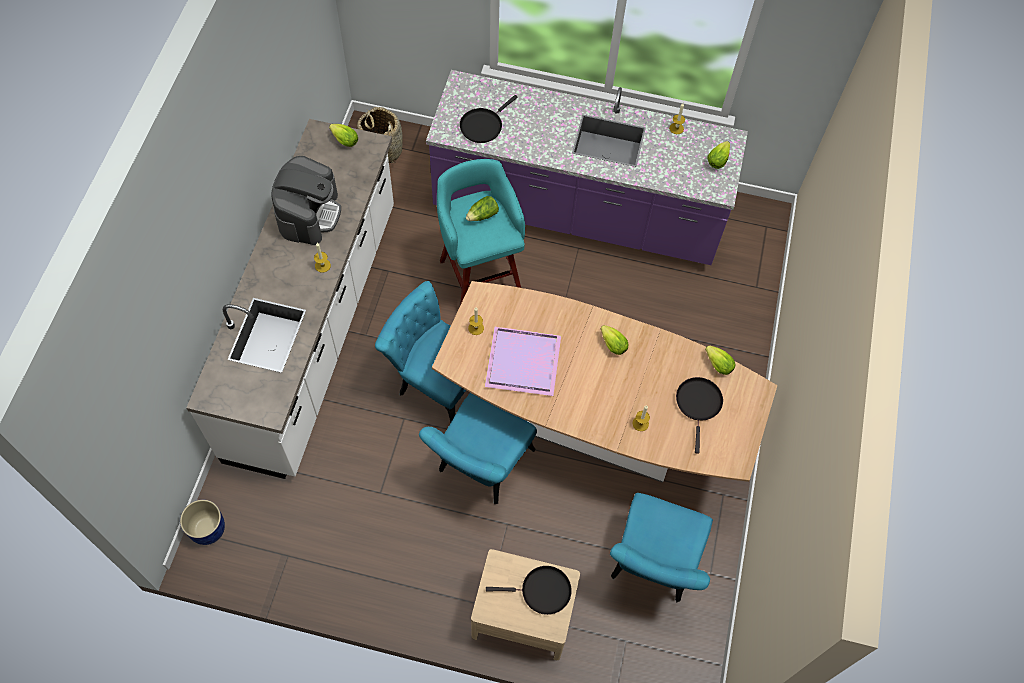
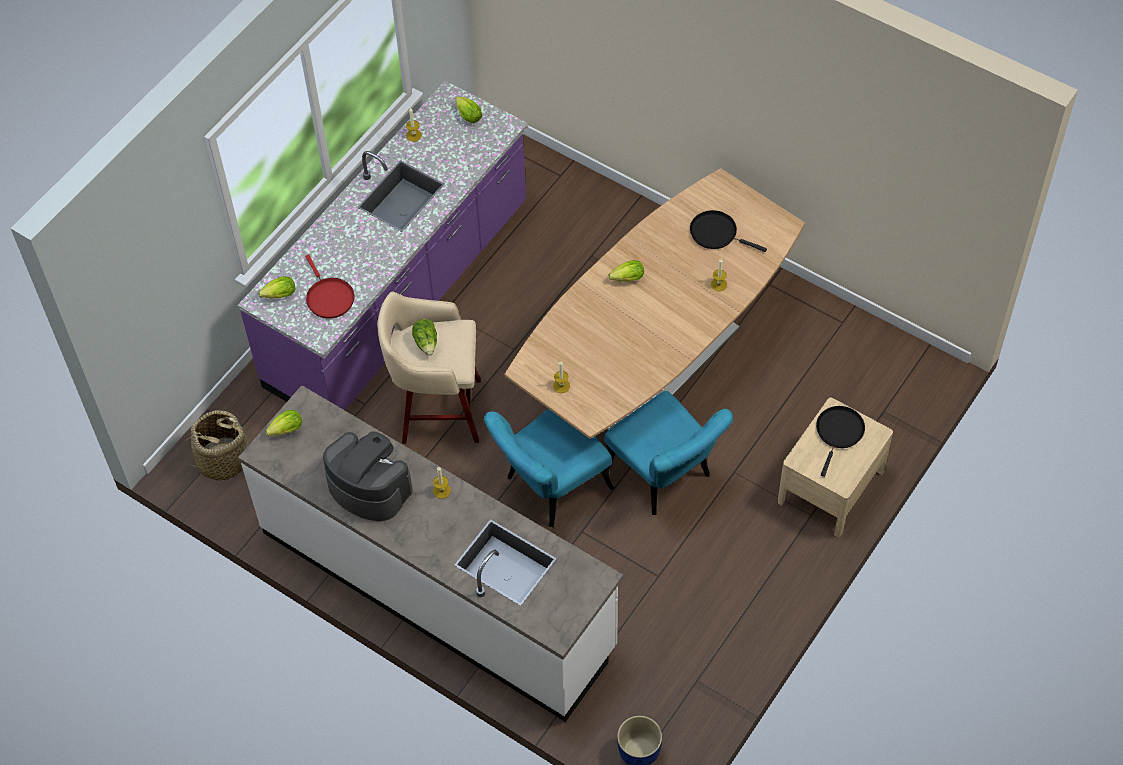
camera: 65 degrees left, 5 degrees down
(480, 275) = (438, 410): turquoise stool -> beige stool
(483, 125) = (329, 297): black frying pan -> red frying pan
(524, 361) = (615, 356): purple tray -> none
(652, 566) = (820, 366): turquoise chair -> none
(716, 363) = (680, 204): lettuce -> lettuce (278, 296)

